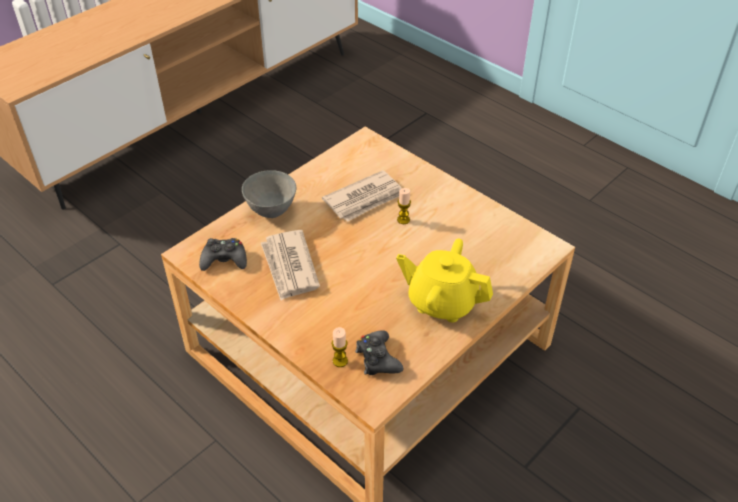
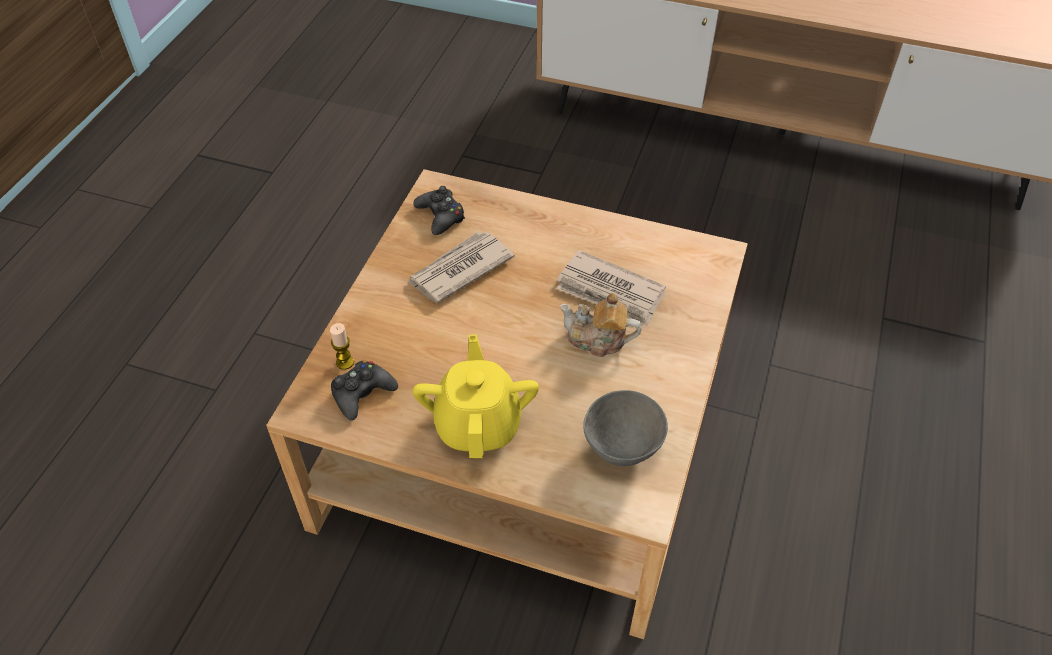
camera: 65 degrees right, 5 degrees up
(272, 211) = (536, 222): grey bowl -> grey bowl (622, 450)
(403, 220) = (597, 340): candle -> teapot

